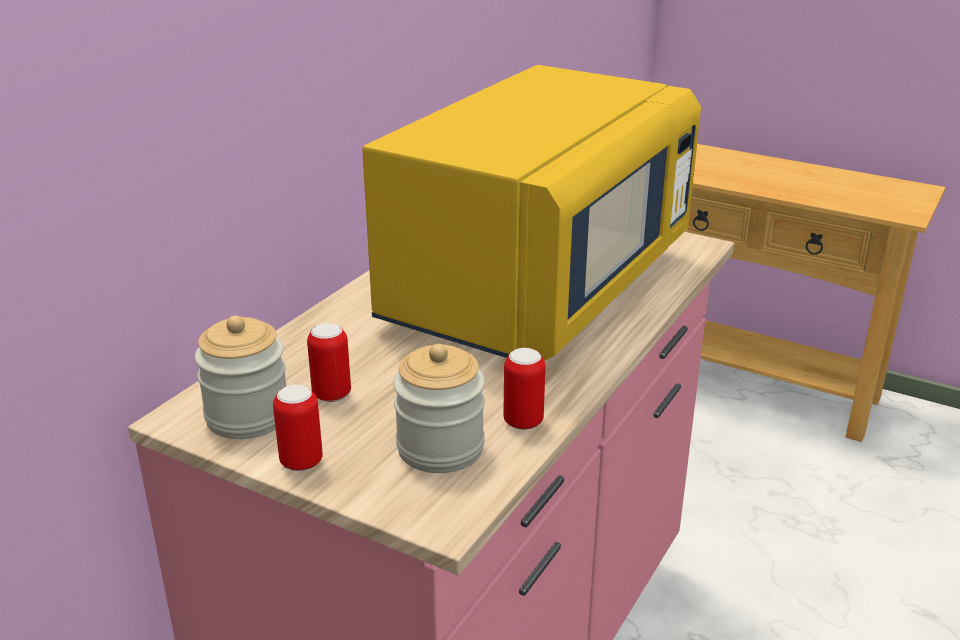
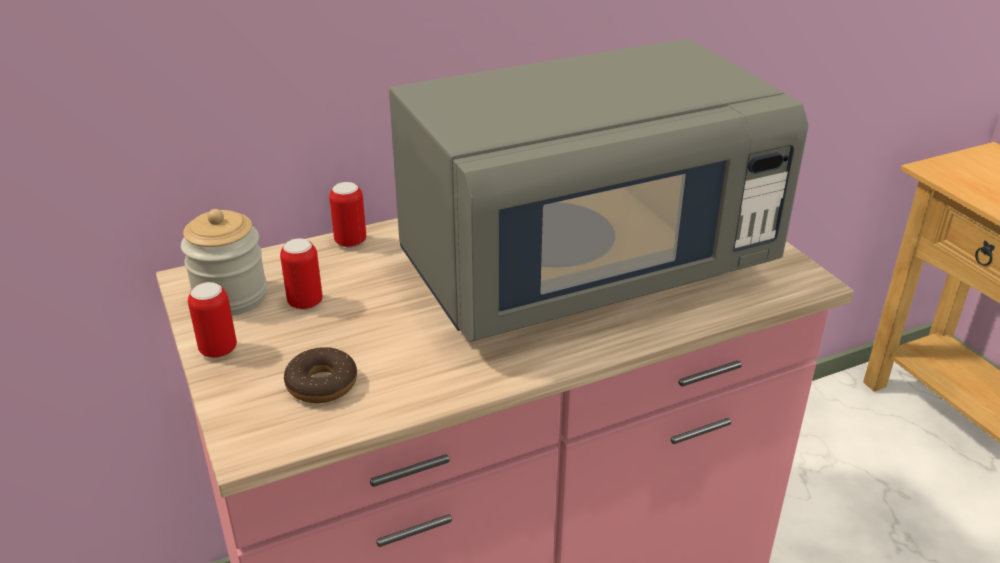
camera: 35 degrees right, 5 degrees up
(440, 448) = (322, 384): jar -> donut
(523, 422) = (411, 391): can -> can (350, 242)
(537, 289) = (584, 270): yellow microwave -> grey microwave

